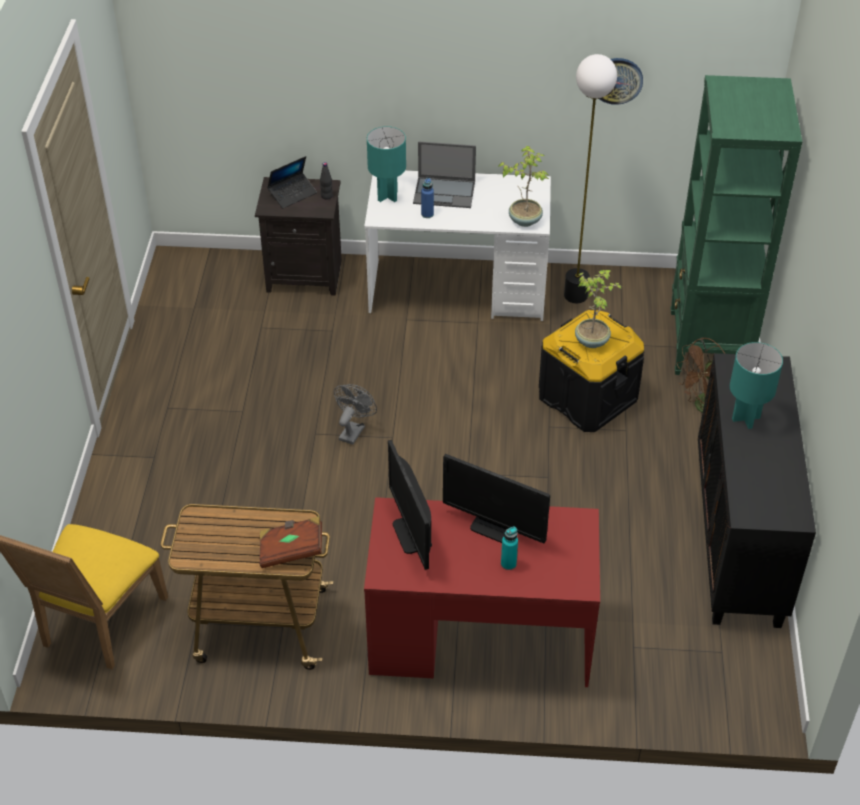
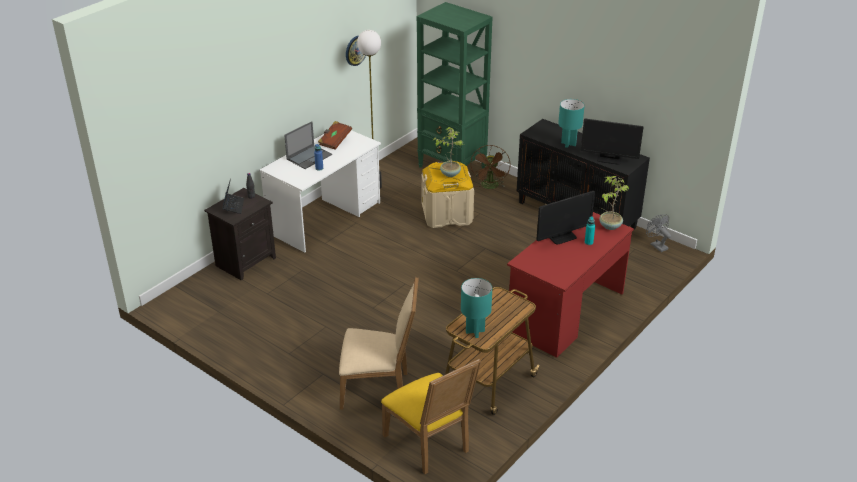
camera: 55 degrees left, 10 degrees down
(166, 522) = (379, 388): none -> beige chair
(291, 550) = (514, 304): brown book -> brown book (335, 141)
(353, 430) = (385, 294): grey fan -> grey fan (656, 245)
(387, 196) = (288, 174): turquoise table lamp -> turquoise table lamp (475, 332)
(412, 534) = (543, 262): monitor -> monitor (609, 159)
(524, 220) = (361, 144): potted plant -> potted plant (609, 226)
(587, 398) = (447, 214): black storage box -> beige storage box

